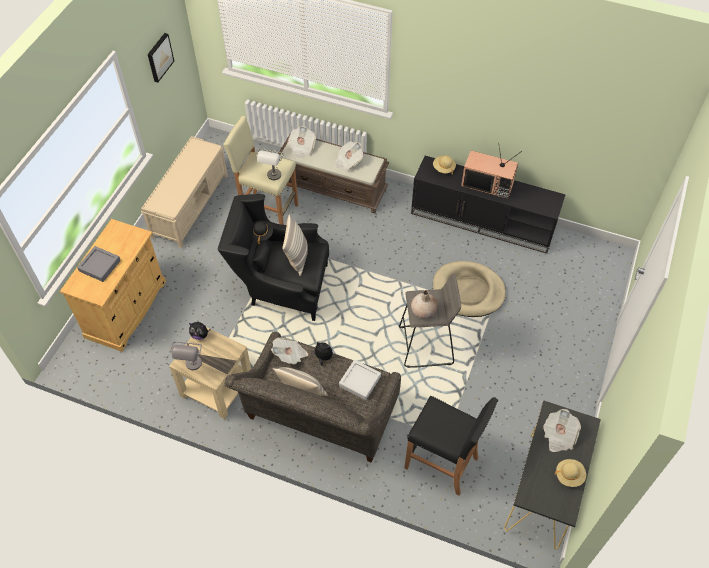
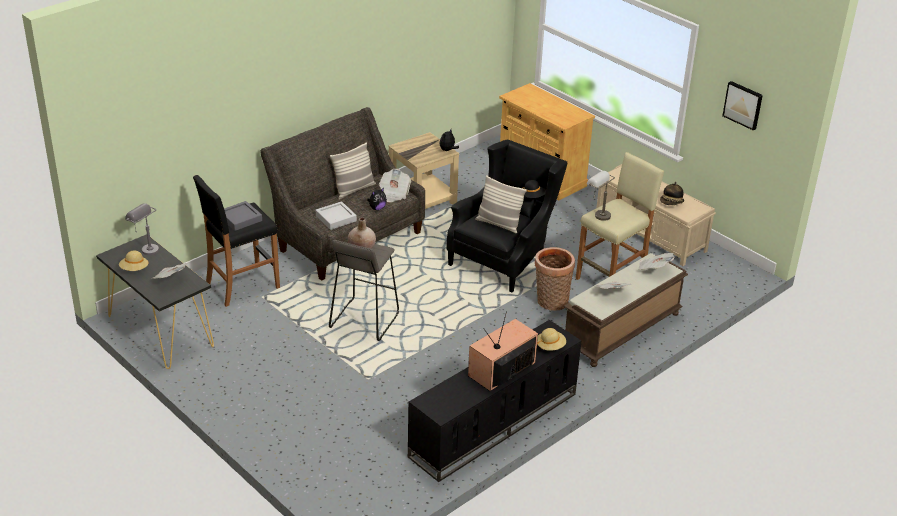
camera: 115 degrees right, 20 degrees down
(99, 266) = (543, 101): grey tray -> grey tray (240, 219)
(193, 368) = (418, 140): grey table lamp -> grey table lamp (145, 248)
(197, 161) = (671, 203): none -> hat
(325, 237) = (551, 302): none -> basket
(468, 291) = (404, 373): beige dog bed -> none

